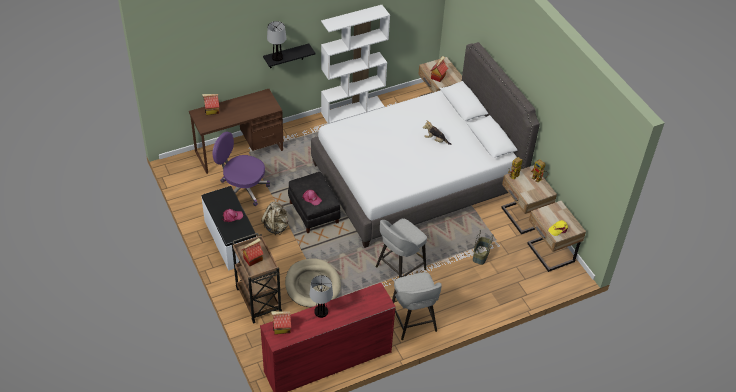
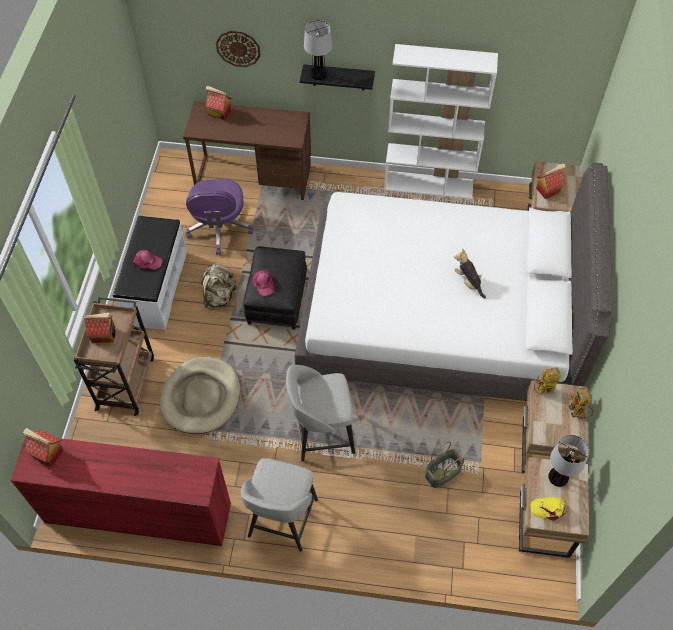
camera: 35 degrees right, 10 degrees up
(219, 60) = (238, 48): none -> wall clock
(242, 189) = (219, 228): purple office chair -> purple office chair turned 150 degrees counterclockwise
(321, 311) = (111, 457): table lamp -> table lamp (558, 477)

